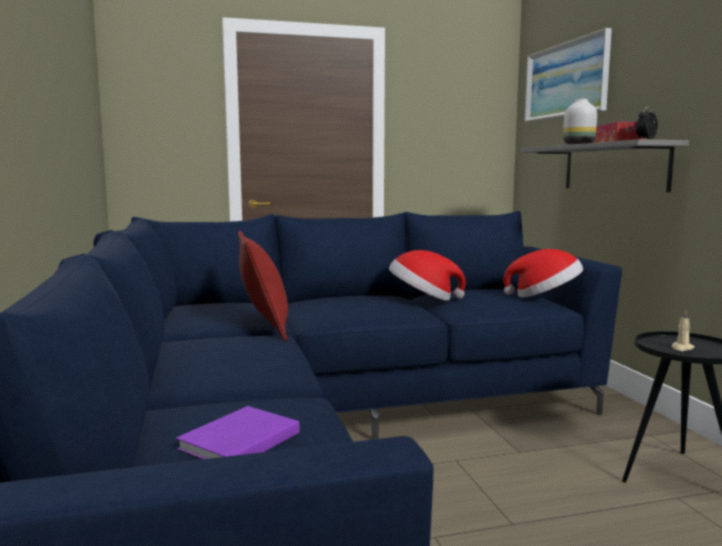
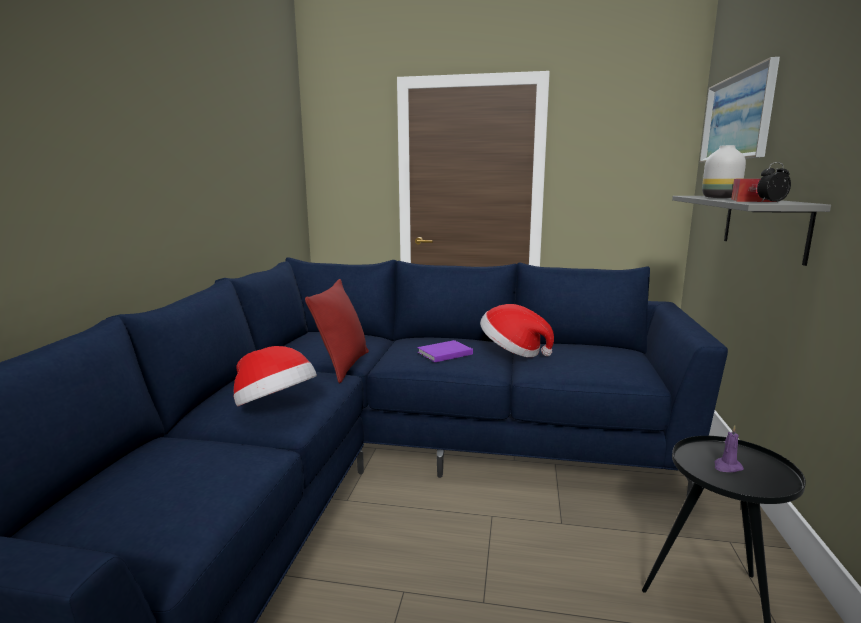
camera: 25 degrees right, 5 degrees up
(236, 441) = (151, 490): purple book -> purple book (443, 353)
(544, 297) = (640, 366): hat -> hat (275, 407)
(682, 348) = (727, 467): beige candle -> purple candle

